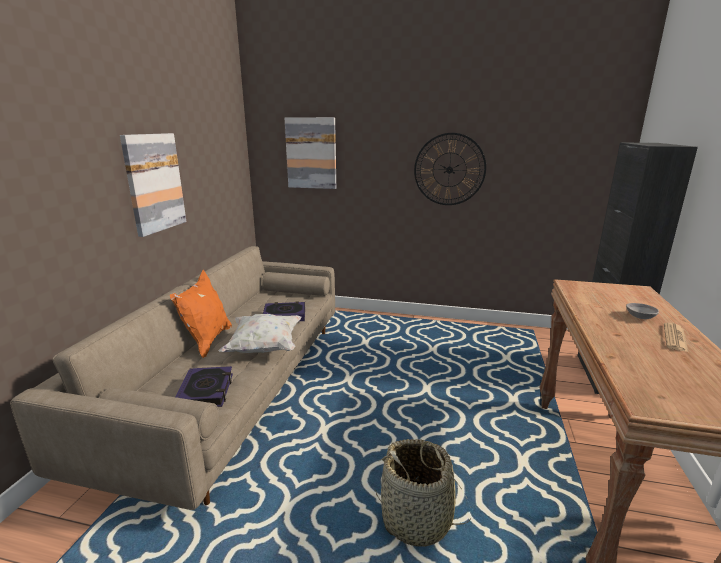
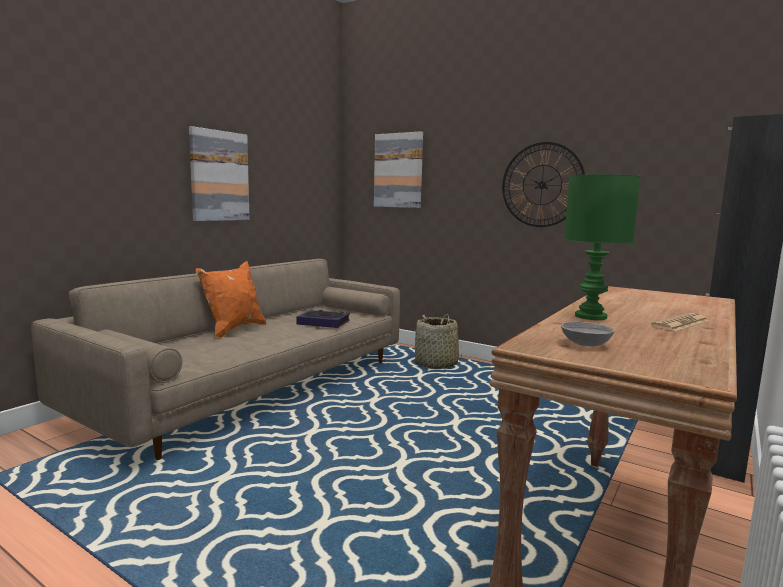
camera: 20 degrees right, 10 degrees down
(206, 391) = (195, 356): book -> none
(264, 347) = (279, 339): white pillow -> none
(417, 519) = (344, 520): basket -> basket (436, 364)
(615, 340) = (589, 316): none -> green table lamp
(640, 317) = (663, 310): grey bowl -> grey bowl (585, 344)

